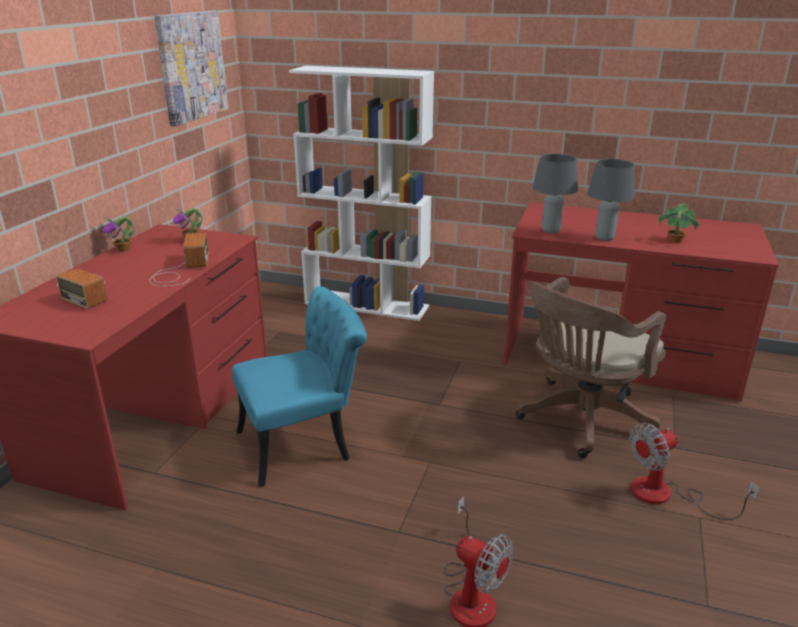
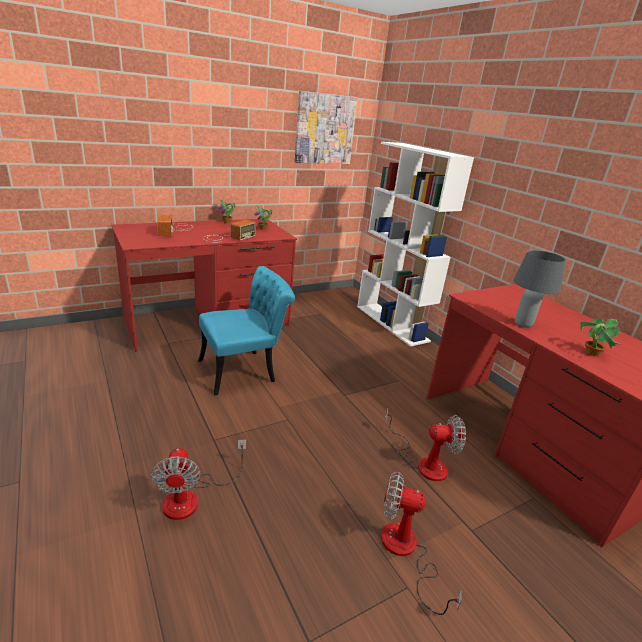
camera: 40 degrees right, 0 degrees up
(305, 443) = (245, 370): turquoise chair -> turquoise chair turned 45 degrees counterclockwise
(550, 231) = (486, 303): grey table lamp -> none
(581, 420) = (423, 462): brown office chair -> fan

